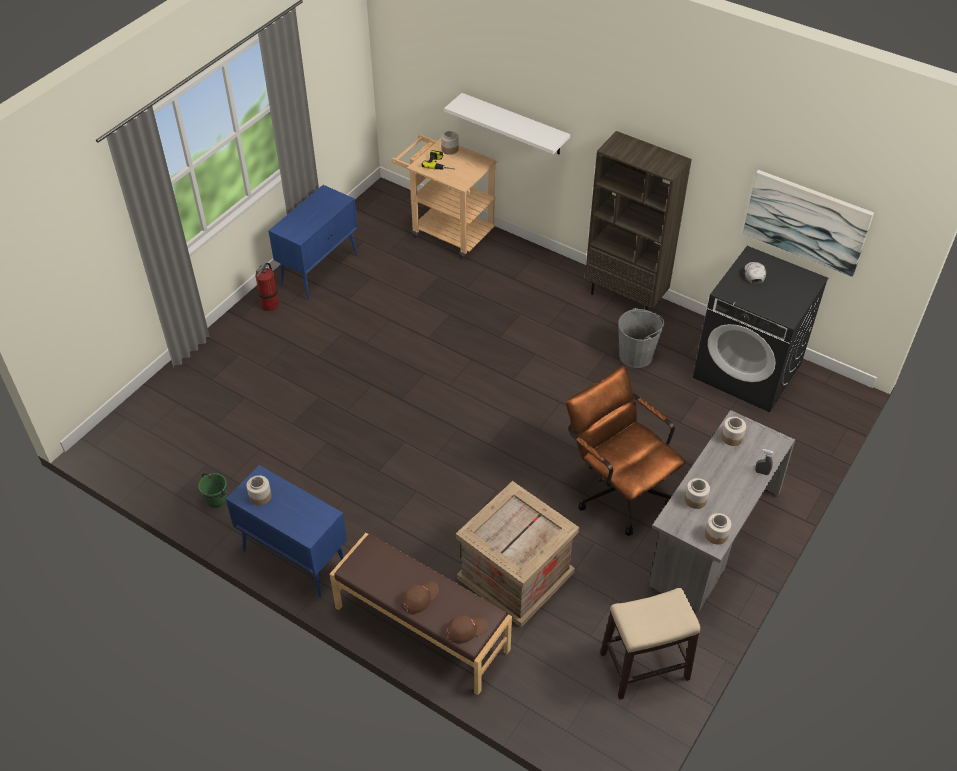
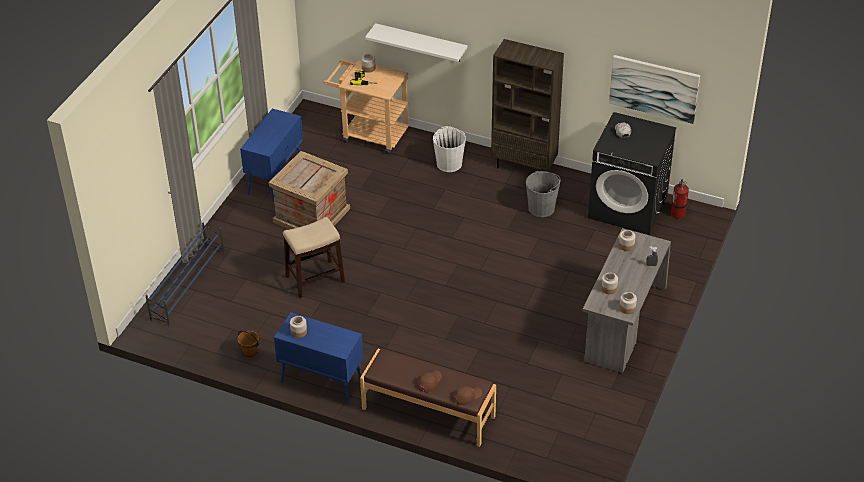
camera: 10 degrees left, 5 degrees down
(172, 394) = (188, 285): none -> blue shoe rack
(217, 500) = (250, 352): green bucket -> brown bucket
(270, 304) = (244, 209): fire extinguisher -> fire extinguisher (678, 214)
(514, 574) = (486, 368): crate -> crate (311, 215)
(533, 280) = (449, 163): none -> white bucket
(617, 489) = (548, 302): brown office chair -> none
(645, 666) = (592, 411): stool -> stool (315, 279)

